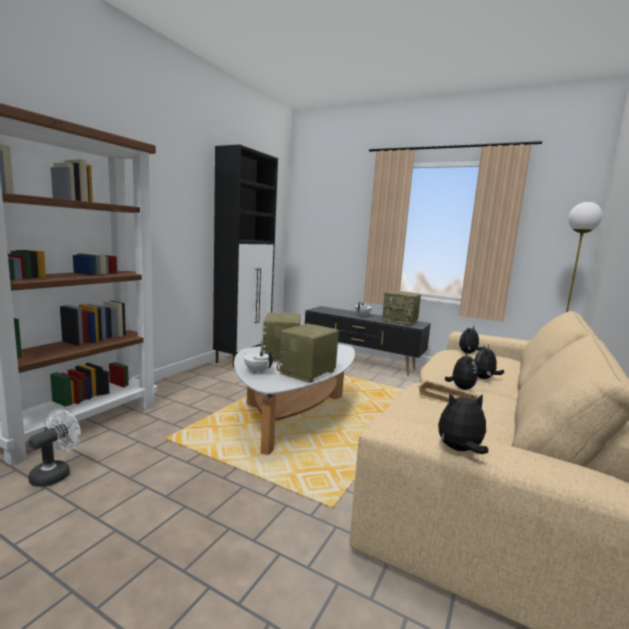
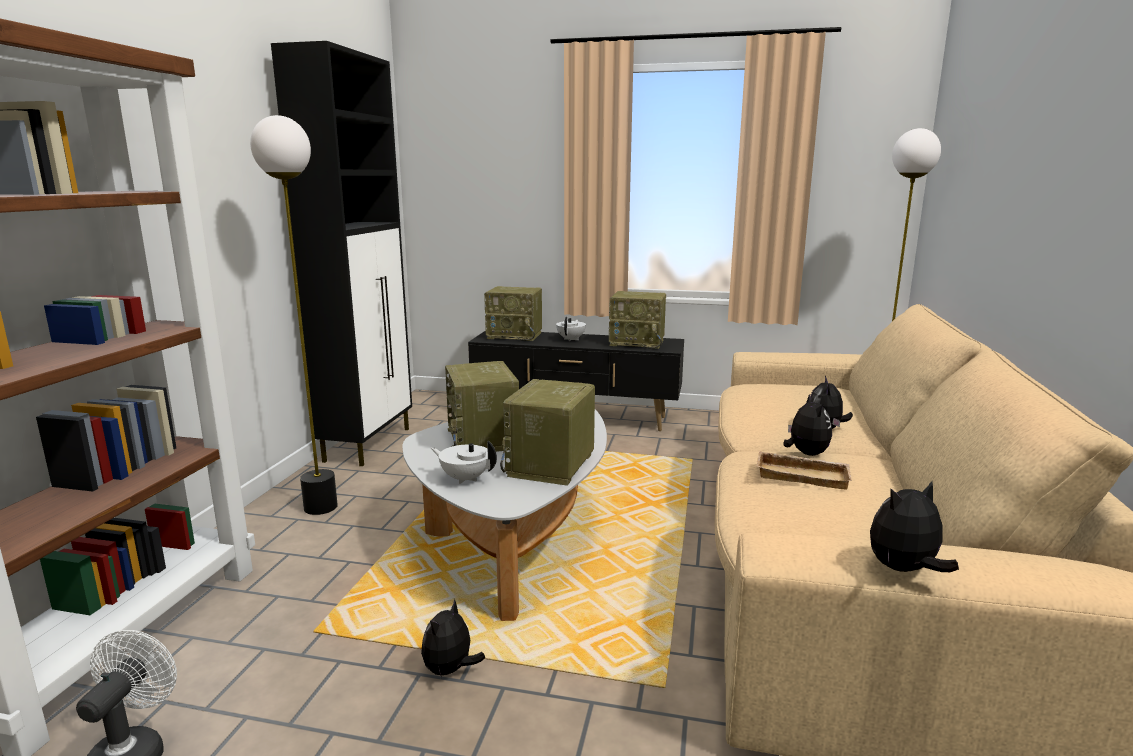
camera: 15 degrees left, 5 degrees up
(203, 382) = (321, 507): none -> floor lamp
(333, 310) = (515, 335): none -> radio
(469, 353) = (775, 388): plush toy -> plush toy (450, 670)

